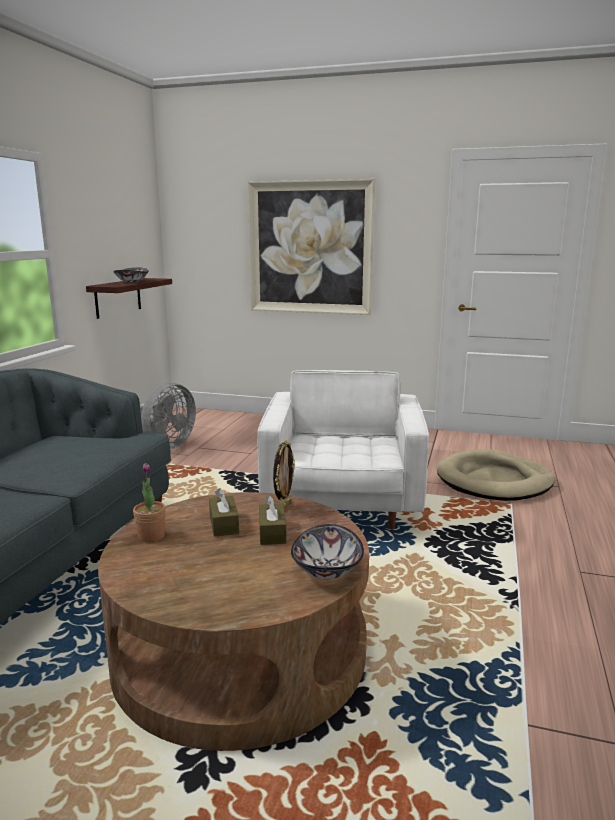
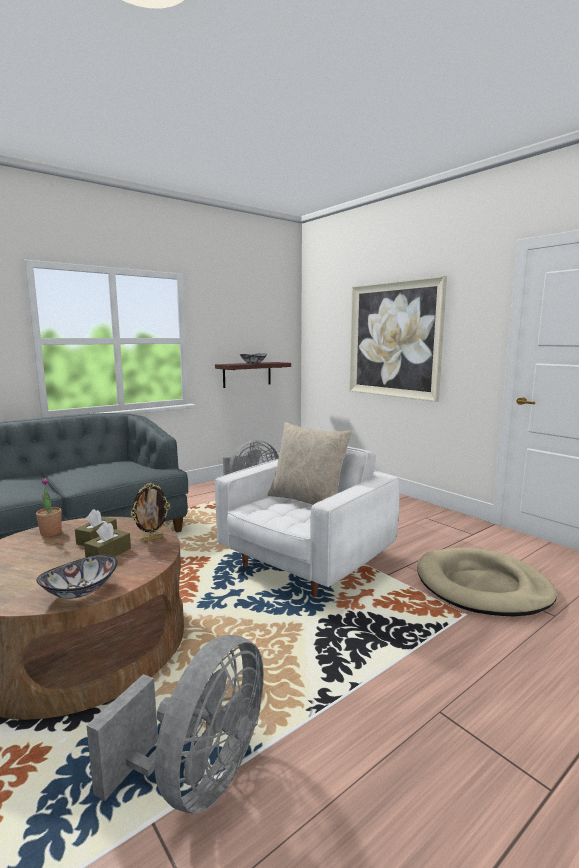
camera: 35 degrees right, 5 degrees down
(339, 436) = (308, 500): none -> beige pillow
(511, 684) = (198, 778): none -> grey fan

